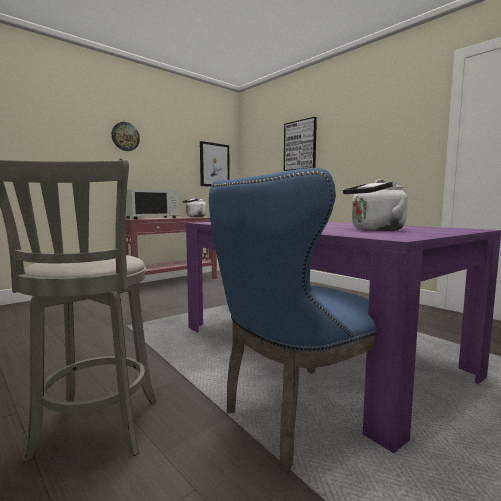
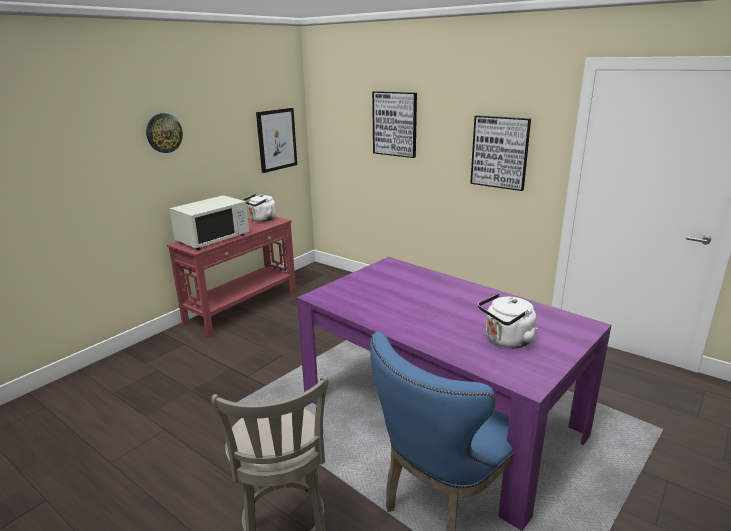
camera: 10 degrees left, 15 degrees up
(383, 148) = (500, 152): none -> picture

